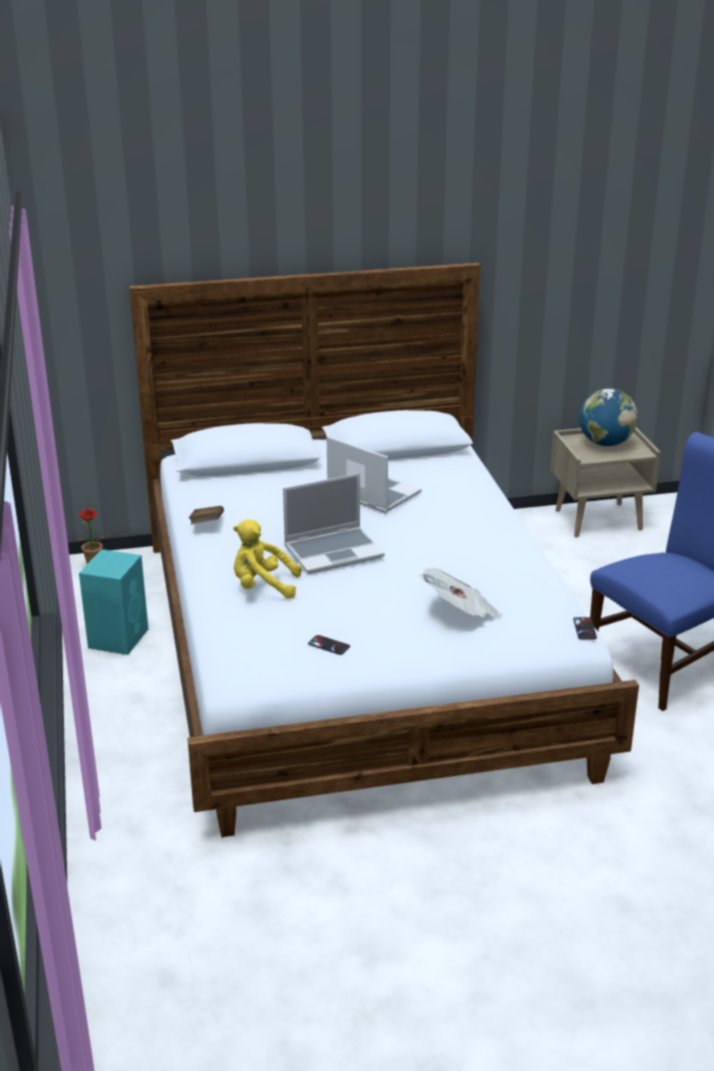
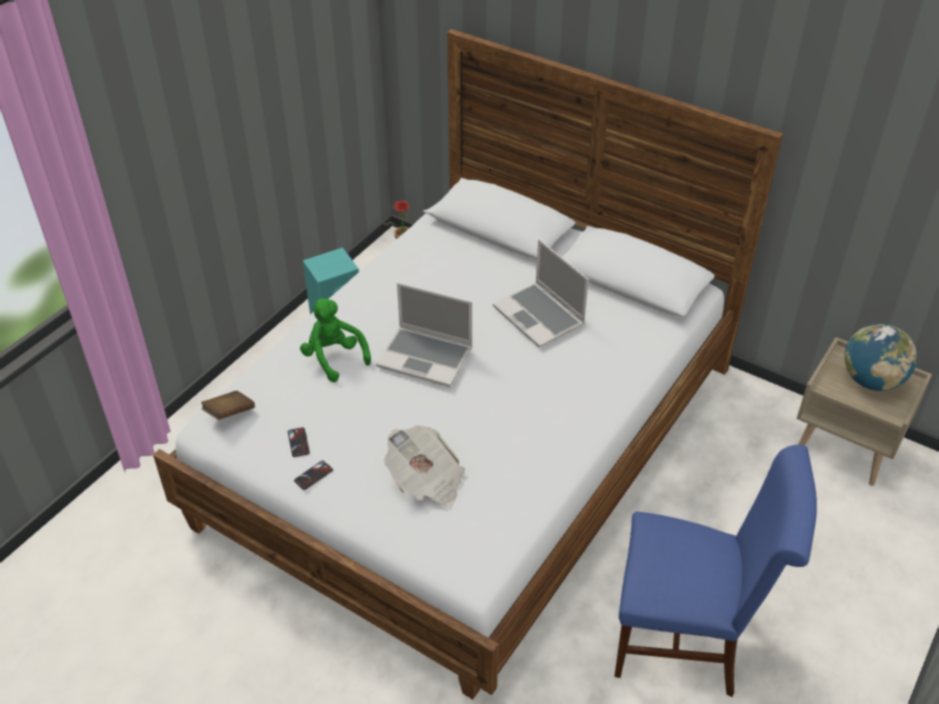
camera: 45 degrees right, 15 degrees up
(207, 524) = (385, 274): brown book -> brown book (229, 413)
(263, 587) = (334, 358): yellow plush toy -> green plush toy
(371, 493) = (540, 317): laptop -> laptop turned 150 degrees clockwise
(584, 629) = (492, 568): phone -> phone (313, 475)

